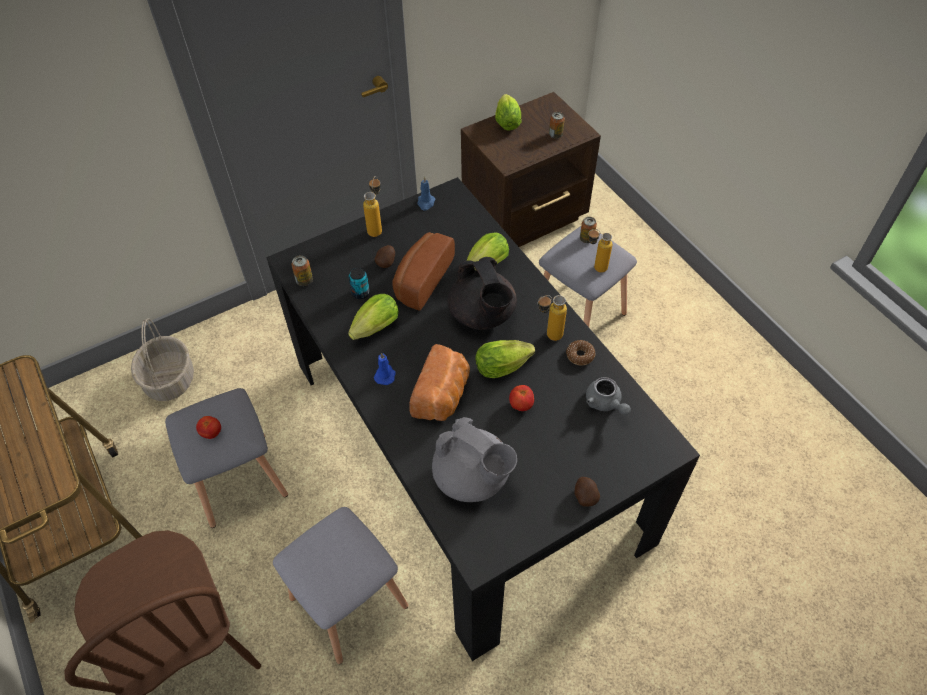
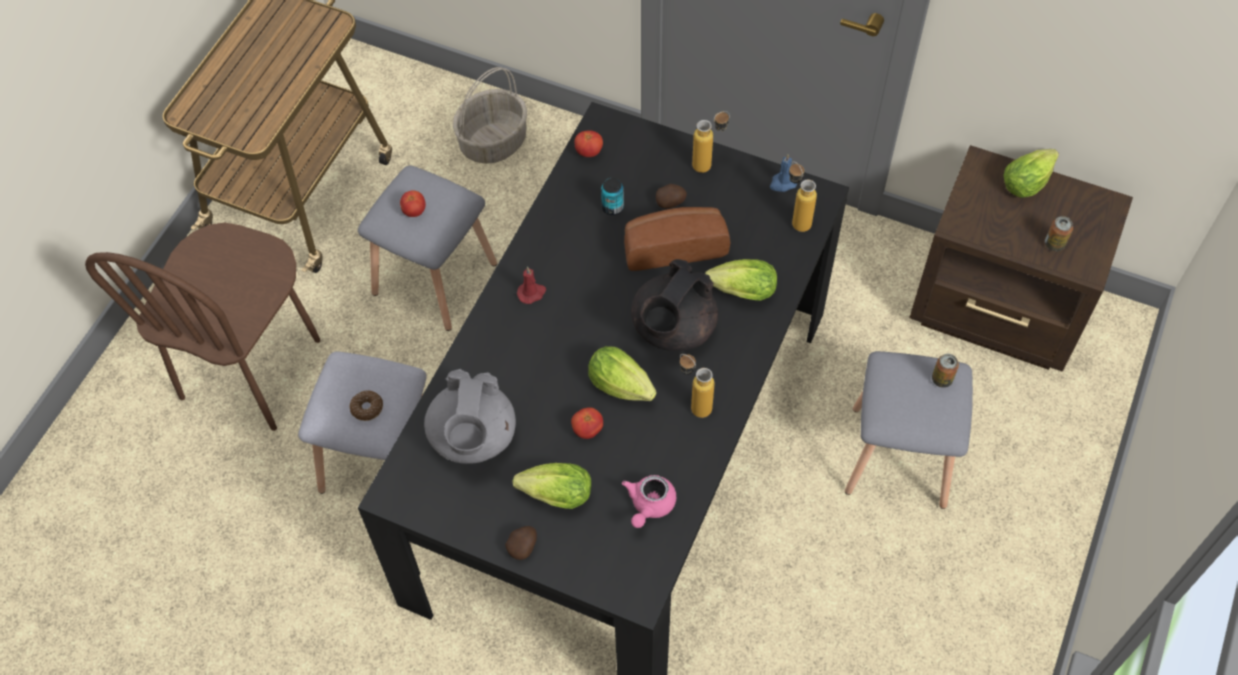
camera: 55 degrees right, 5 degrees up
(304, 280) = (589, 152): can -> tomato
(373, 330) = (577, 248): lettuce -> lettuce (552, 494)
(385, 375) = (532, 293): blue candle -> red candle
(443, 395) = (546, 356): bread -> none
(580, 355) = (693, 448): donut -> donut (367, 408)
(595, 268) = (903, 413): bottle -> bottle (796, 219)
(605, 403) = (649, 505): grey teapot -> pink teapot

